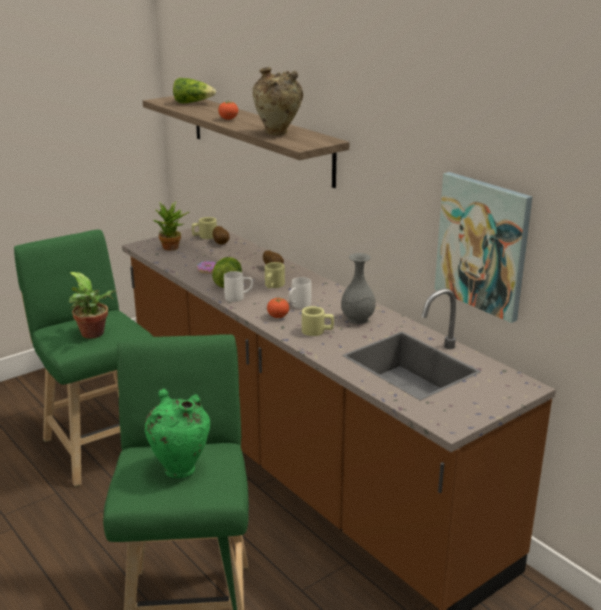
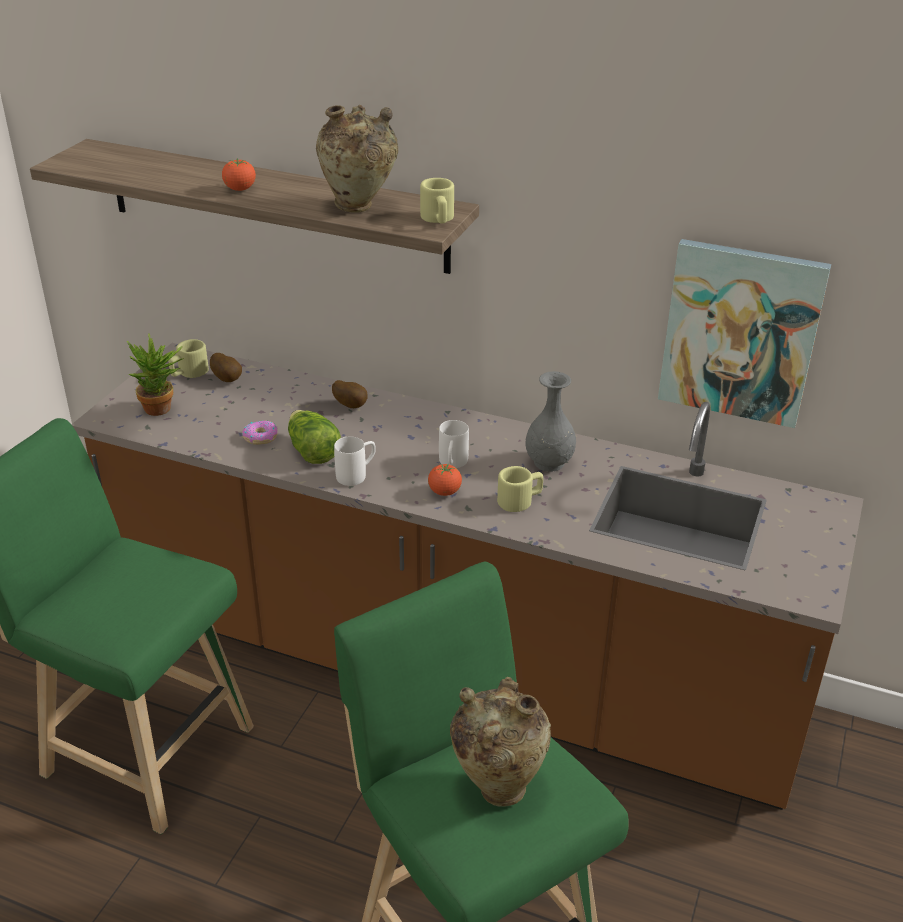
camera: 30 degrees left, 10 degrees up
(94, 334) = (141, 599): potted plant -> none
(180, 468) = (498, 785): green vase -> beige vase
(193, 103) = (128, 160): lettuce -> none
(273, 286) = (383, 438): beige mug -> beige mug (438, 219)

